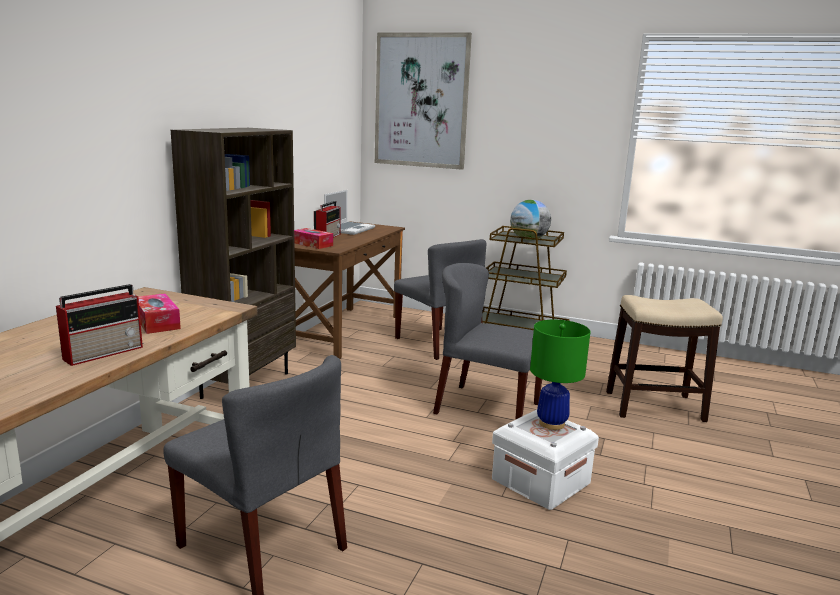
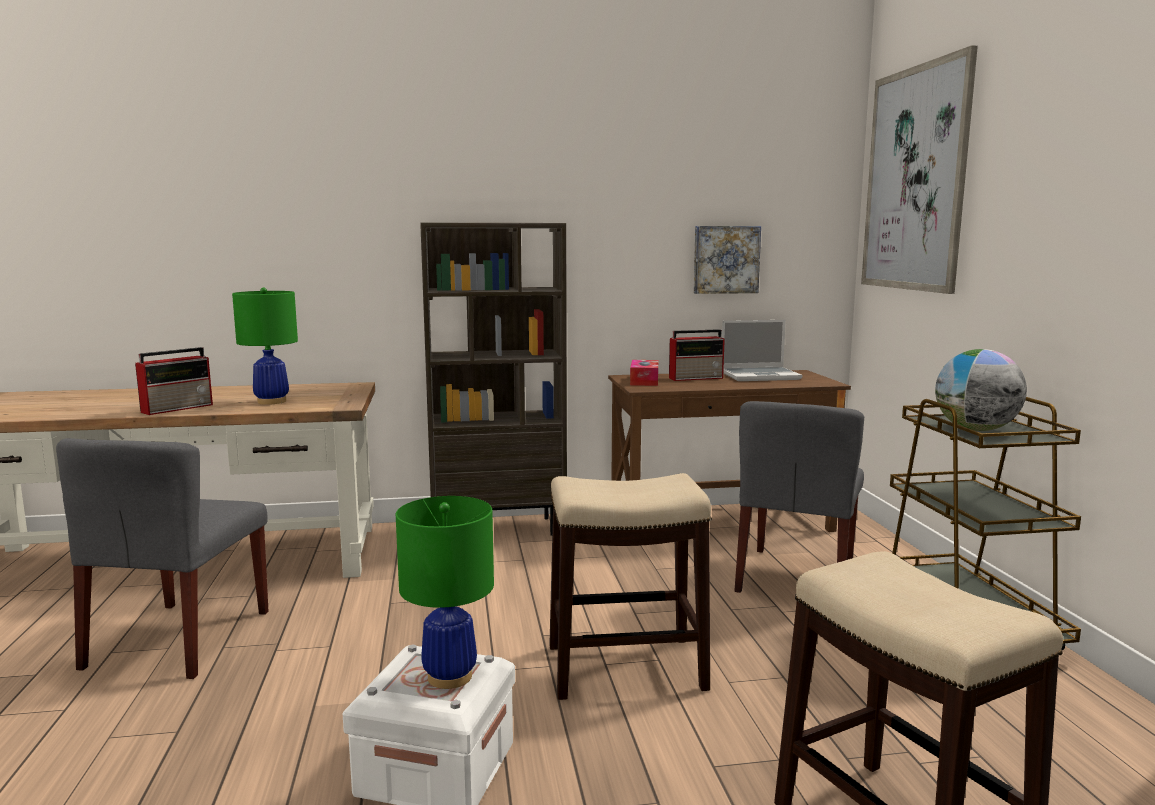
camera: 60 degrees right, 5 degrees down
(105, 352) = (178, 408): radio -> radio turned 60 degrees counterclockwise
(157, 322) = (272, 401): tissue box -> green table lamp
(317, 150) = (725, 259): none -> picture
(486, 408) = (627, 667): grey chair -> stool

